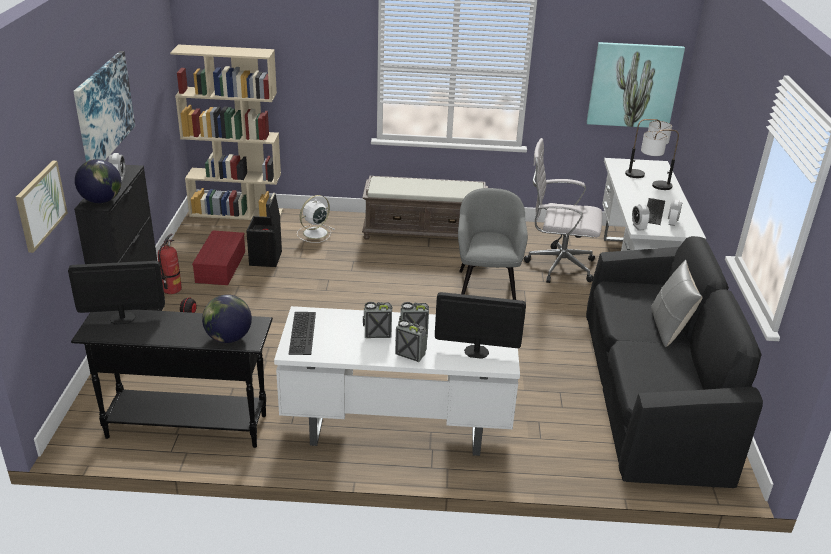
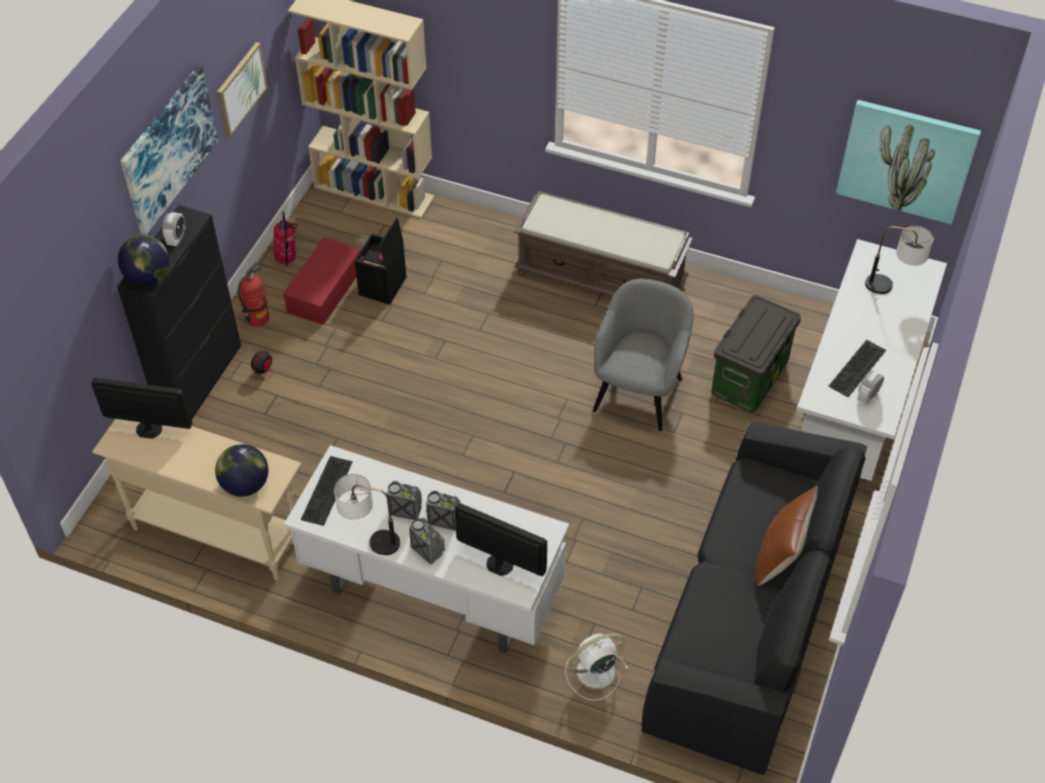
camera: 20 degrees right, 20 degrees up
(40, 205) = (71, 304): picture -> picture (240, 89)
(183, 255) = (287, 260): none -> fire extinguisher
(186, 426) = (216, 533): black console table -> beige console table
(314, 233) = (458, 251): white fan -> white fan (594, 672)
(557, 266) = (749, 377): white office chair -> storage box
(638, 227) = (815, 395): alarm clock -> none
(652, 186) = (888, 315): table lamp -> table lamp (370, 539)
(668, 328) = (780, 556): grey pillow -> brown pillow

